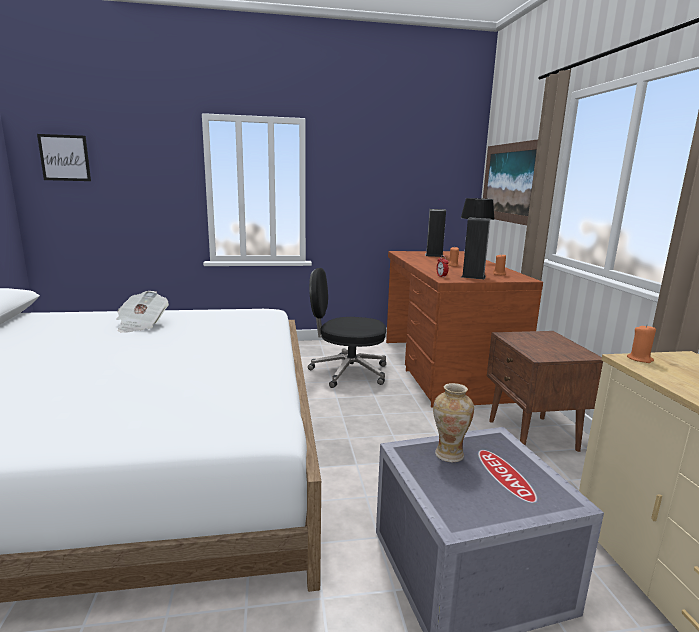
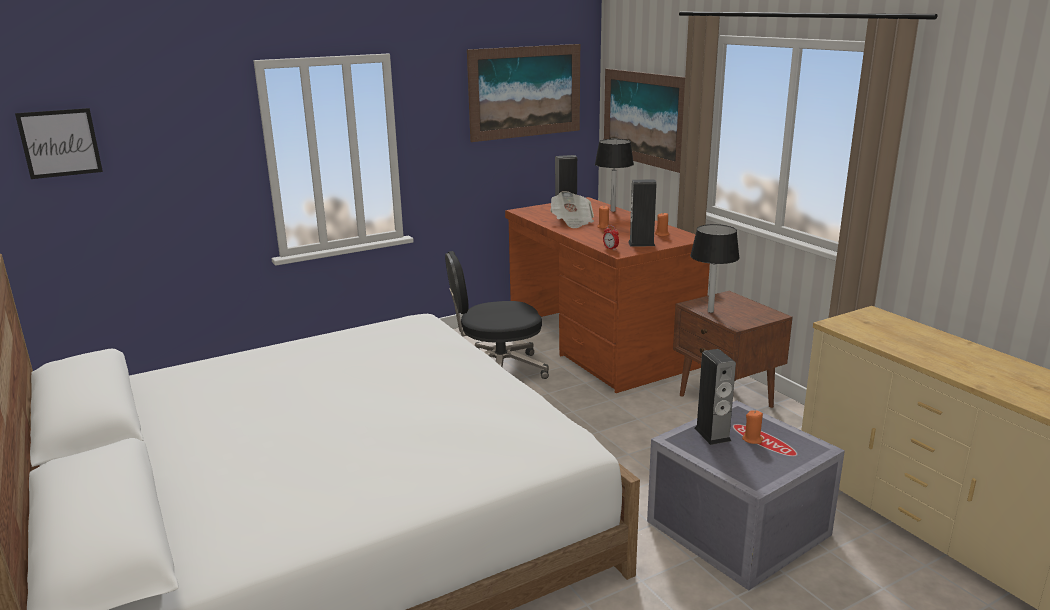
camera: 20 degrees left, 5 degrees up
(141, 325) = (303, 367): newspaper -> newspaper (572, 222)
(416, 160) = (525, 92): none -> picture
(449, 454) = (712, 434): vase -> speaker
(520, 342) = (710, 311): none -> black table lamp
(640, 359) = (842, 322): orange candle -> orange candle (752, 439)

